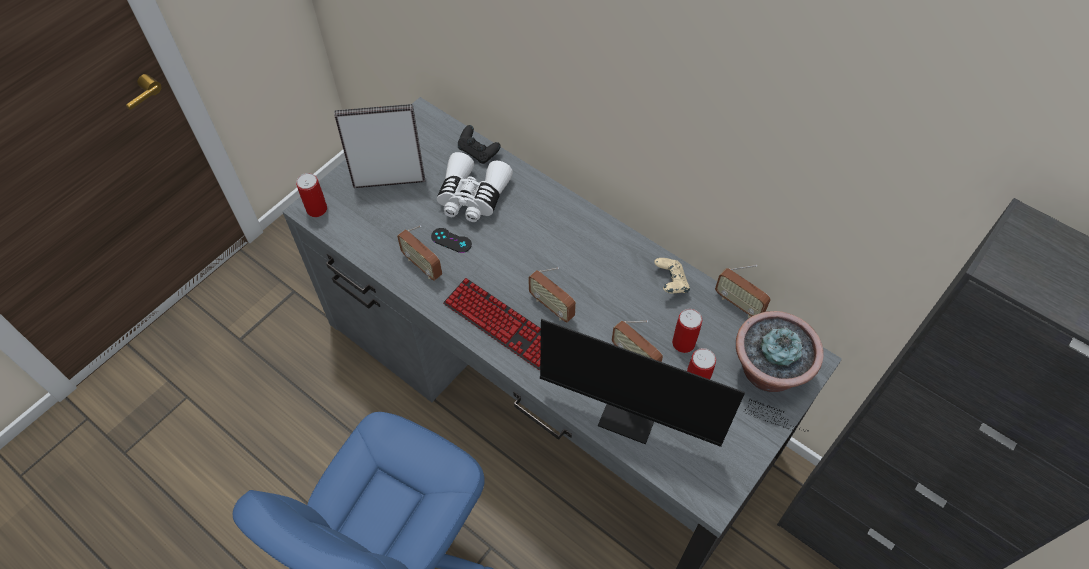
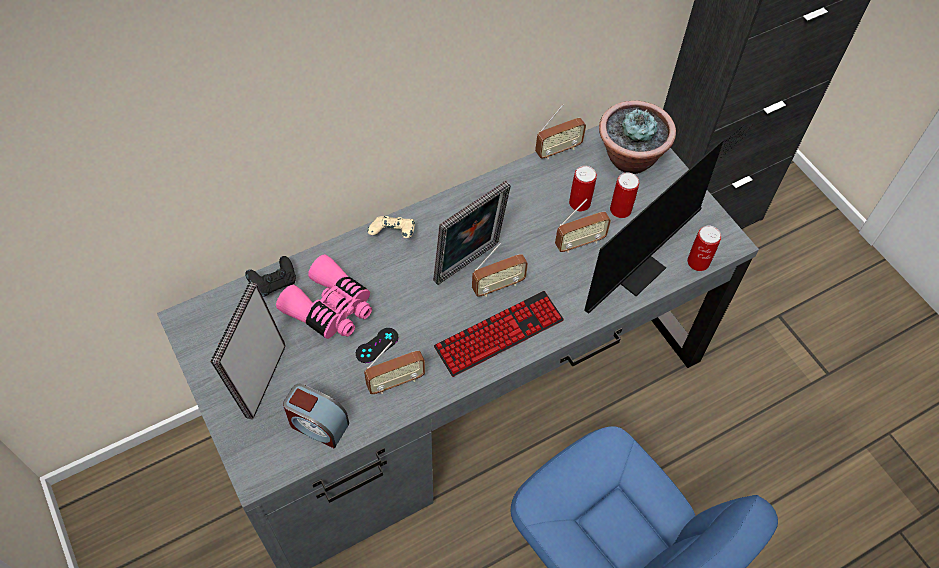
camera: 70 degrees left, 0 degrees up
(317, 209) = (261, 467): can -> can (698, 262)
(364, 229) = (318, 425): none -> alarm clock
(472, 197) = (330, 308): white binoculars -> pink binoculars
(563, 277) = (469, 265): none -> picture frame
(670, 283) = (514, 187): beige game controller -> beige game controller (393, 234)

